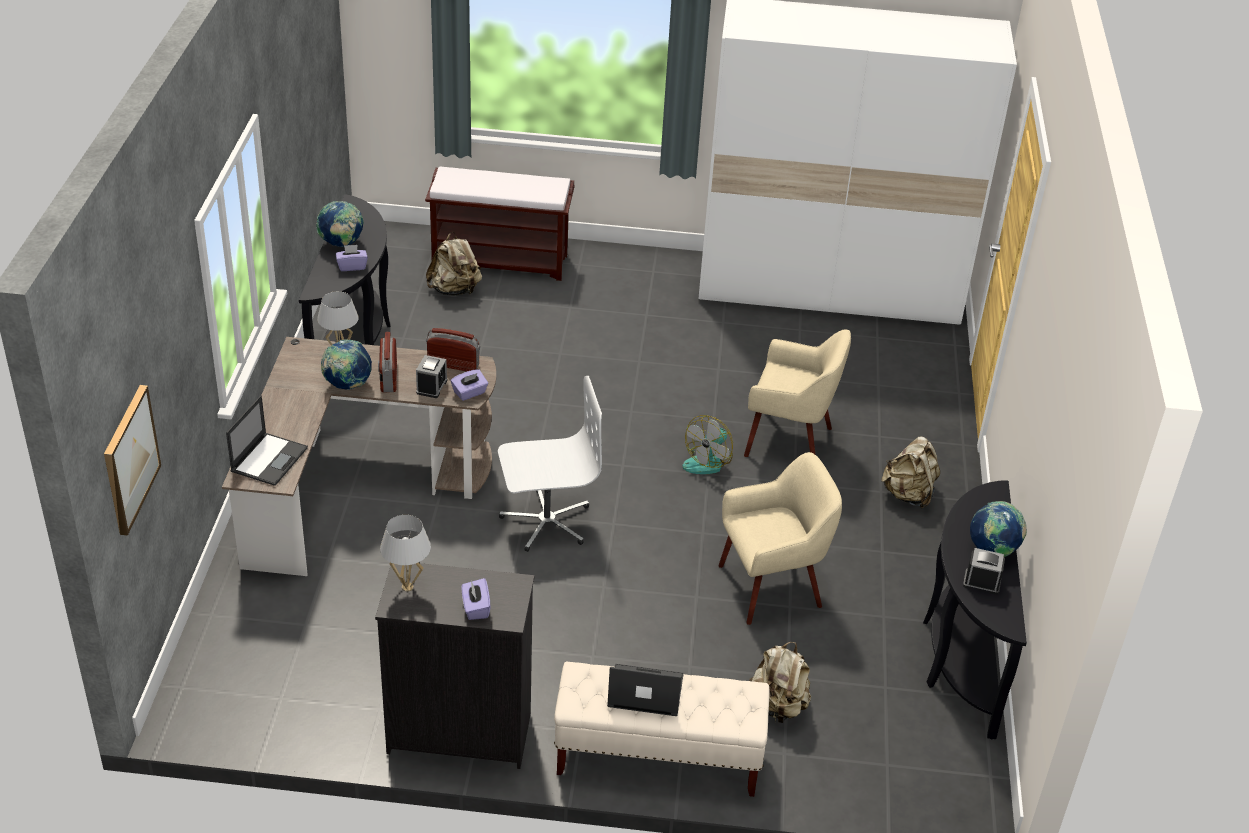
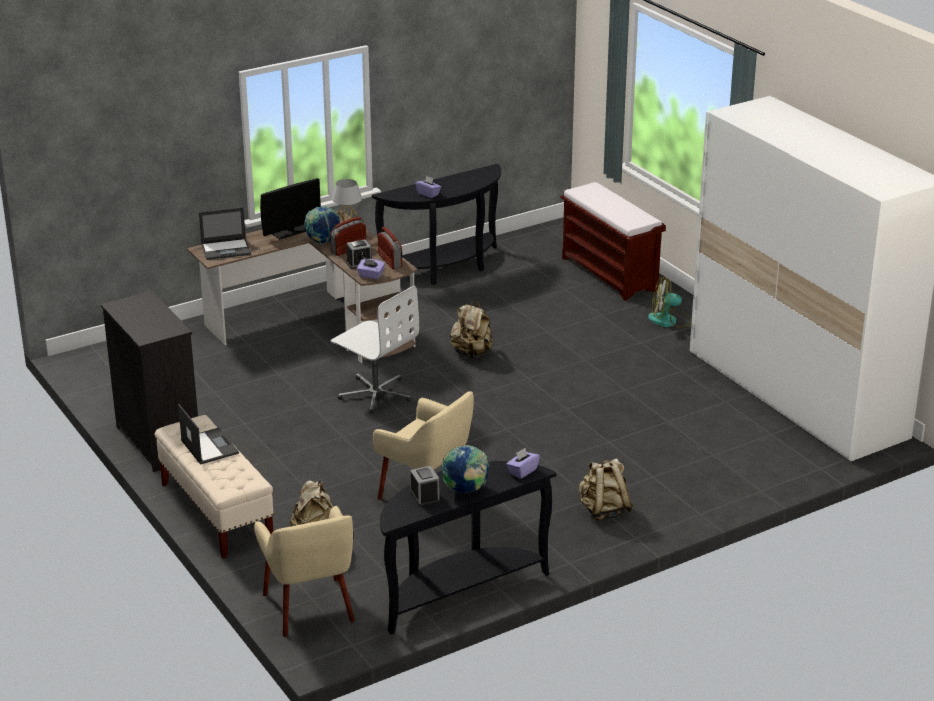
camera: 55 degrees right, 10 degrees down
(130, 459) = (86, 170): picture -> none
(290, 394) = (291, 231): none -> monitor
(342, 244) = (444, 183): globe -> none
(407, 587) = (134, 303): white table lamp -> none
(455, 290) = (553, 274): beige backpack -> beige backpack (471, 353)
(475, 608) = (142, 326): purple tissue box -> purple tissue box (522, 471)
(708, 461) = (520, 423): fan -> fan (669, 320)
(790, 441) = (589, 444): beige armchair -> beige armchair (309, 608)

